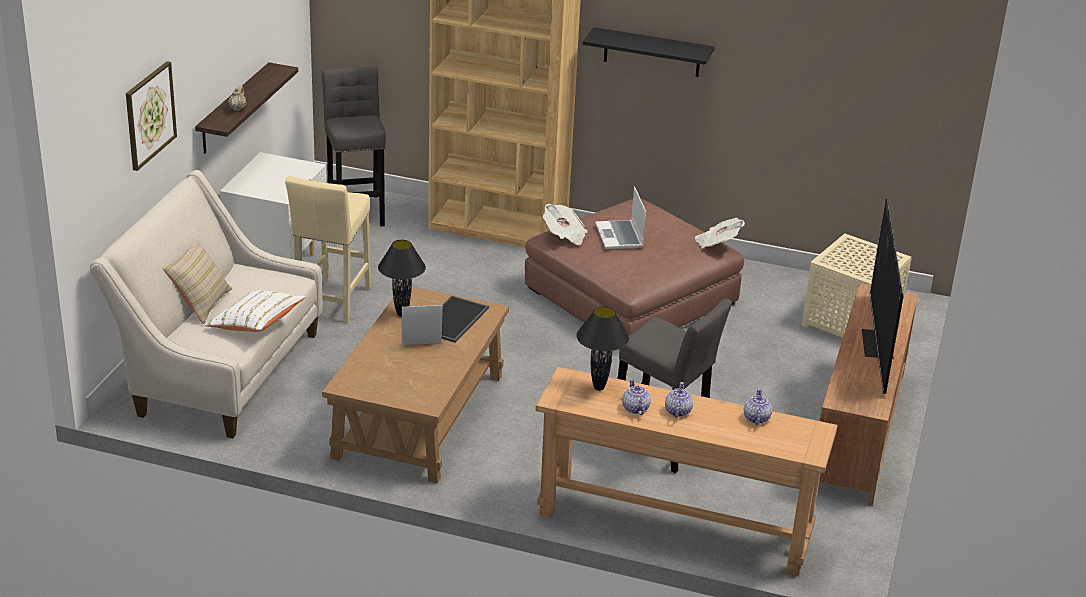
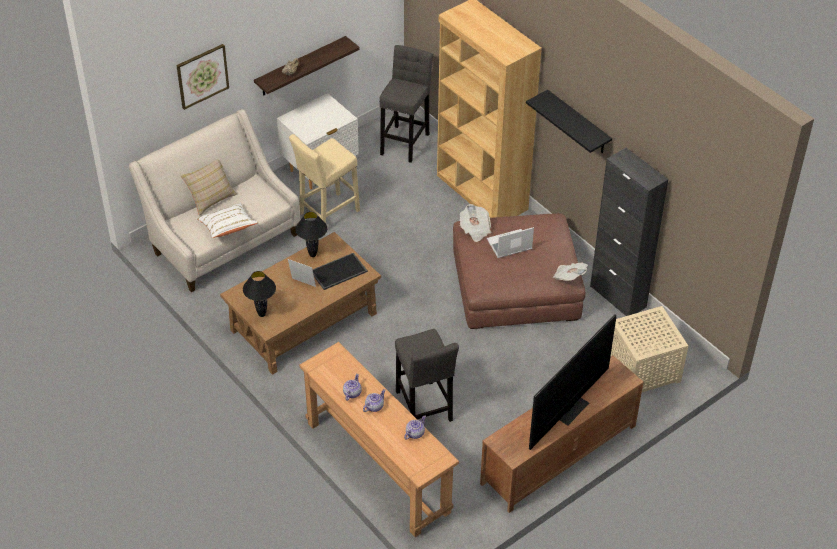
camera: 35 degrees right, 15 degrees up
(599, 388) = (346, 368): black table lamp -> black table lamp (262, 315)
(620, 236) = (509, 245): laptop -> laptop turned 45 degrees clockwise
(751, 270) = (618, 296): none -> black cabinet

